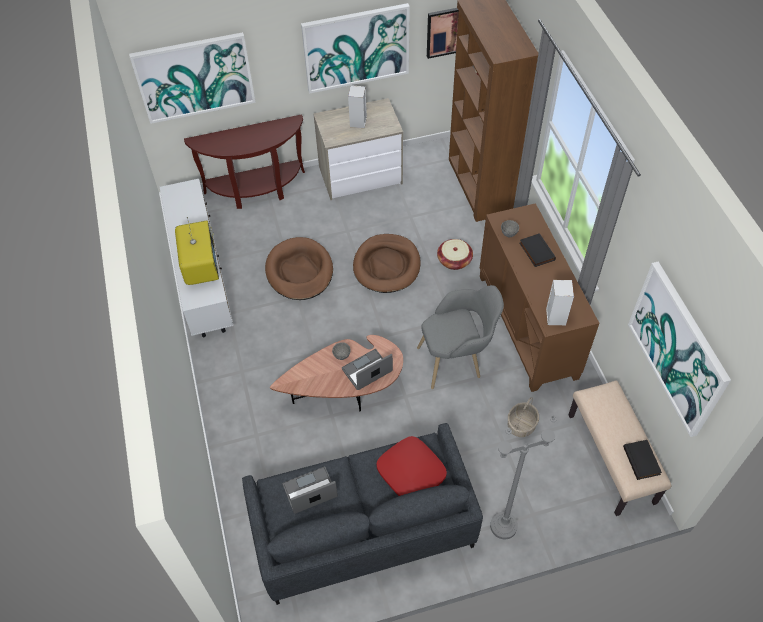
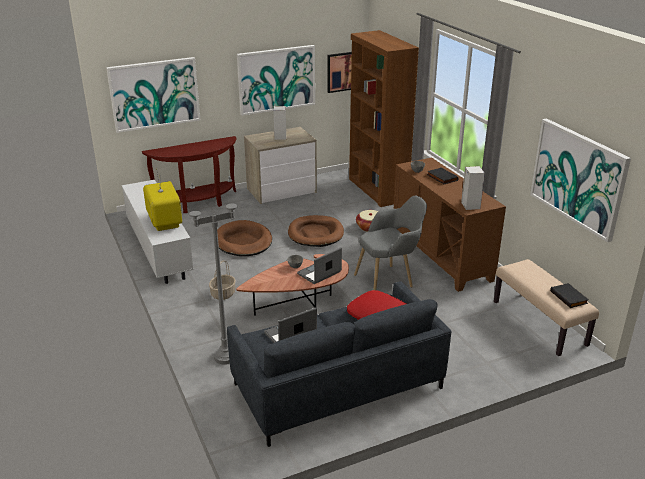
camera: 10 degrees left, 25 degrees down
(503, 526) = (464, 372): grey floor lamp -> grey floor lamp (225, 357)
(521, 424) = (456, 310): basket -> basket (223, 294)

